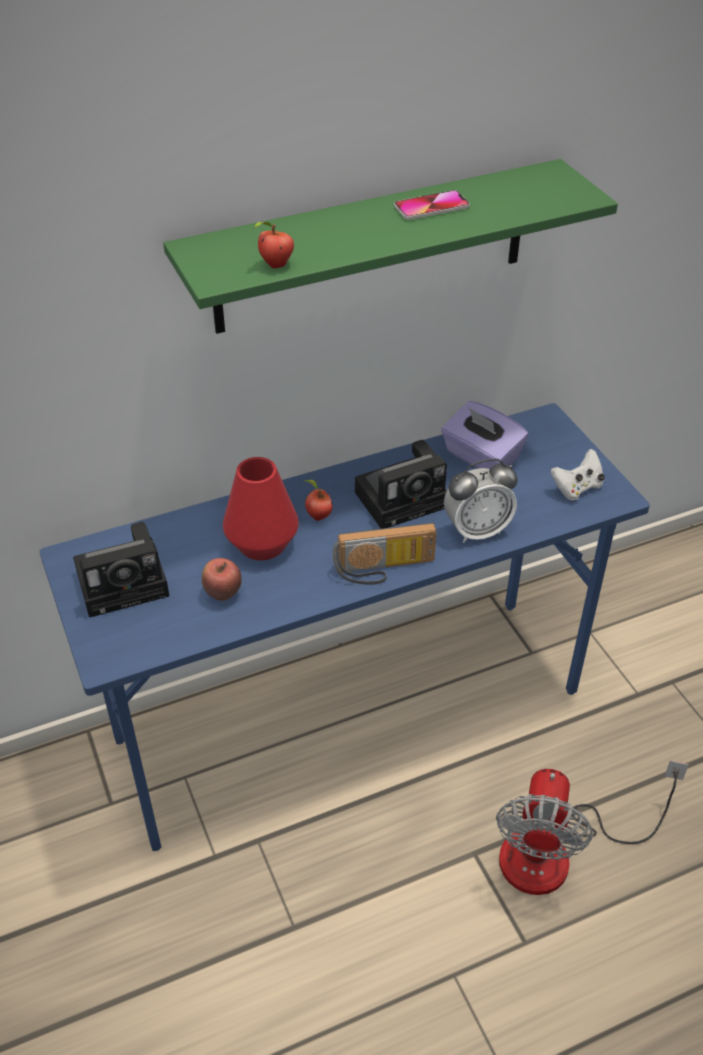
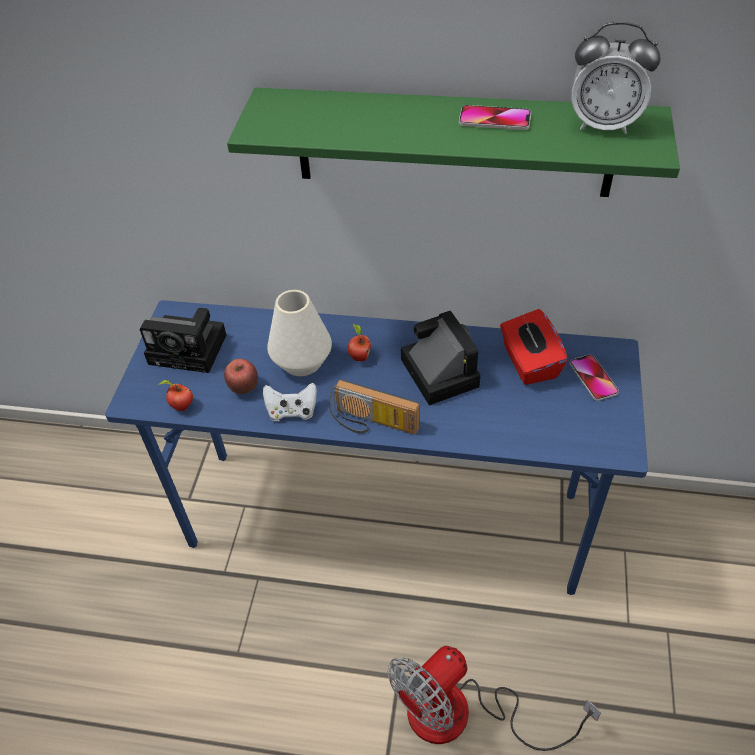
camera: 35 degrees right, 5 degrees up
(262, 543) = (302, 361): red vase -> white vase
(275, 265) = (311, 133): apple -> apple (181, 407)
(404, 498) = (437, 370): camera -> camera turned 120 degrees counterclockwise
(477, 531) = (472, 425): alarm clock -> alarm clock (603, 125)
(481, 457) = (529, 362): purple tissue box -> red tissue box
(546, 448) = (593, 378): none -> phone
(577, 488) = (590, 426): white game controller -> white game controller (292, 411)

